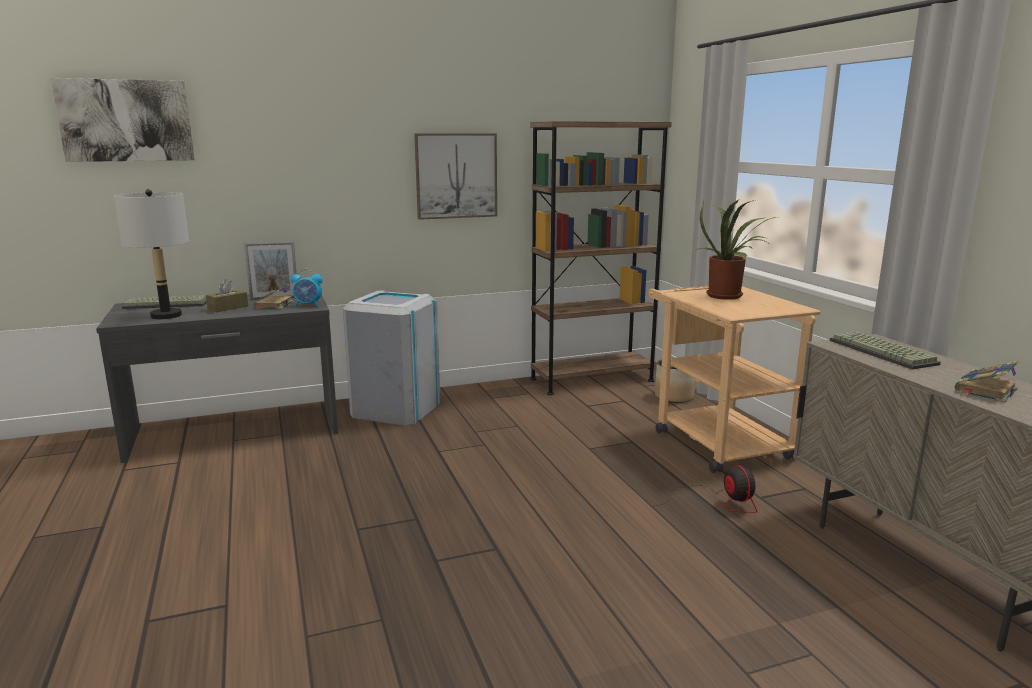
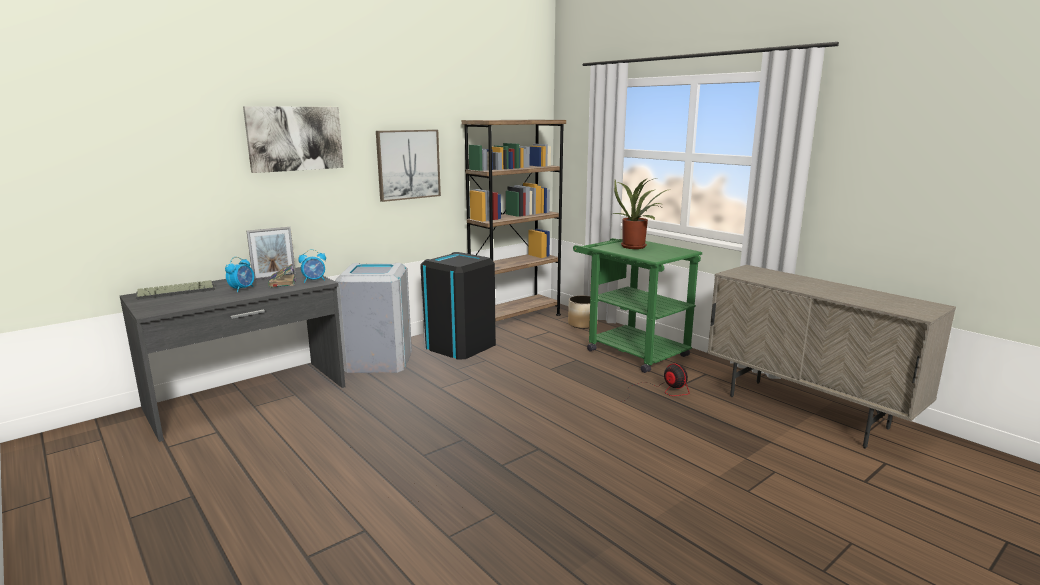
camera: 20 degrees left, 0 degrees up
(126, 120) = (125, 123): picture -> picture (295, 138)
(166, 316) = (192, 301): grey table lamp -> none
(228, 307) = (242, 289): brown tissue box -> alarm clock
(500, 404) = (460, 345): none -> black trash can
(715, 440) = (630, 350): beige cart -> green cart
(884, 352) = (764, 275): keyboard -> none
(985, 390) = (839, 293): book -> none

